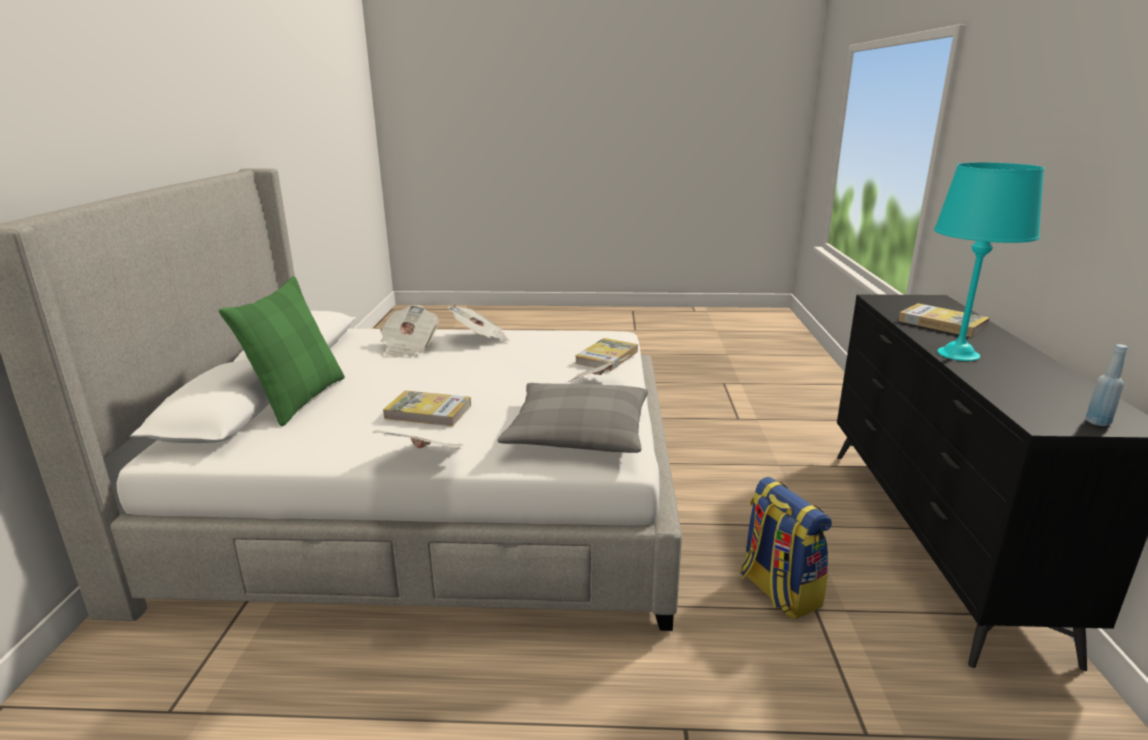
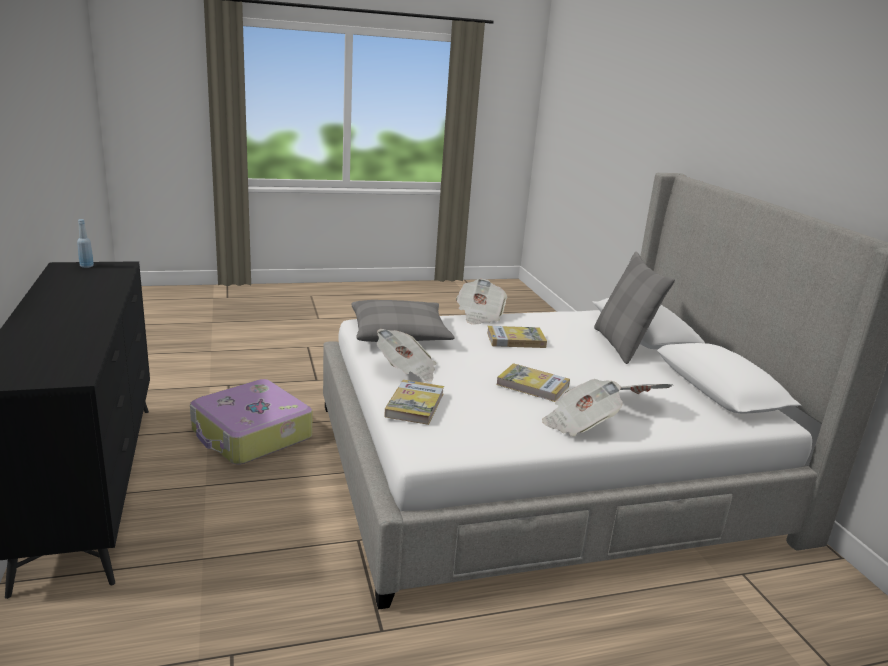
camera: 160 degrees right, 0 degrees up
(299, 399) = (622, 345): green pillow -> grey pillow
(778, 591) = (251, 435): backpack -> suitcase
(942, 323) = (56, 336): book -> book (532, 385)
(959, 354) = (99, 303): turquoise table lamp -> none

